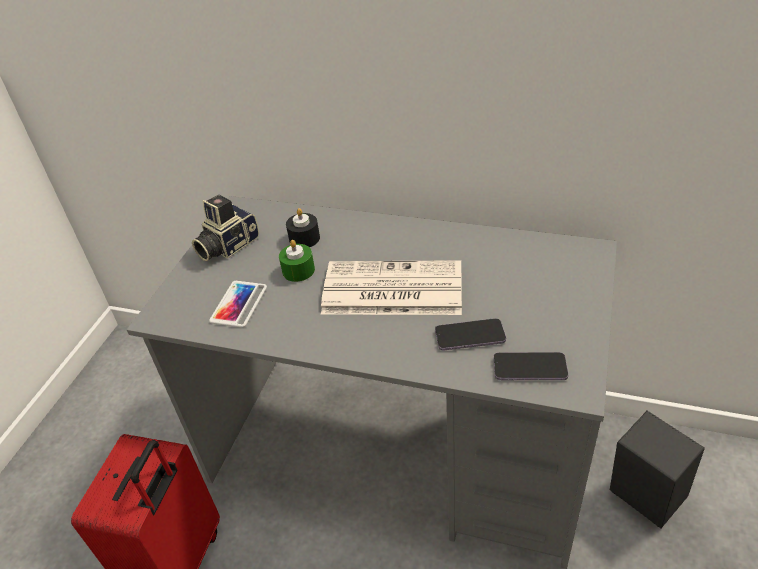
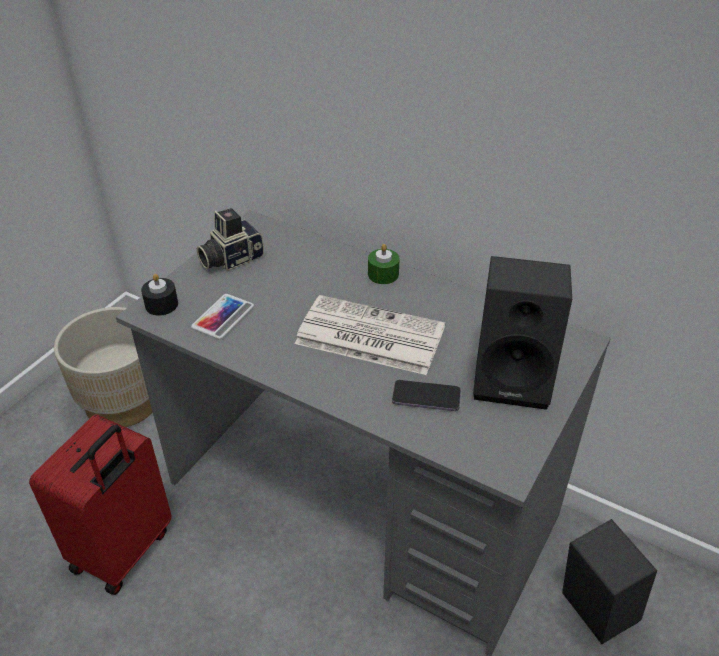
camera: 10 degrees right, 0 degrees up
(135, 413) = (123, 401): none -> beige planter
(298, 270) = (288, 297): green candle -> green candle (383, 274)
(304, 238) = (305, 267): black candle -> black candle (161, 304)
(529, 368) = (471, 440): phone -> none
(545, 298) = (514, 378): none -> black speaker

